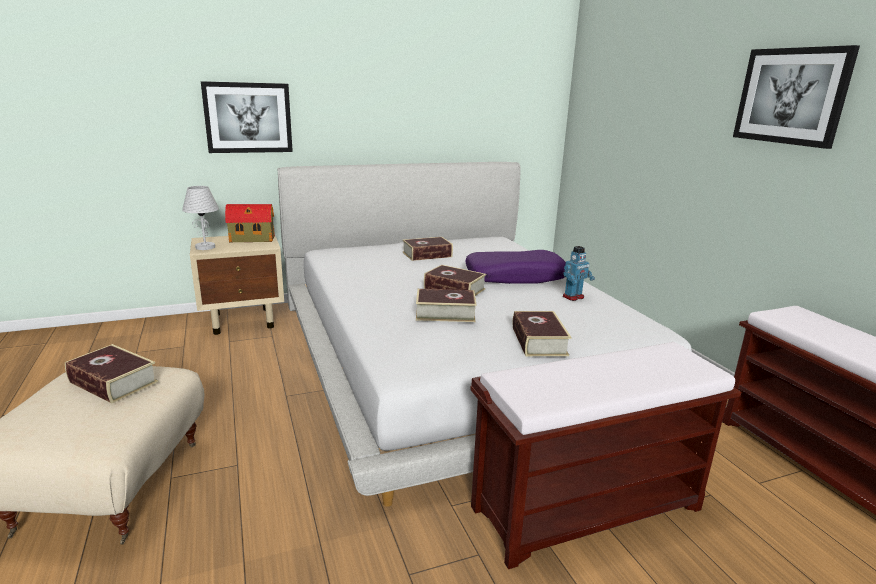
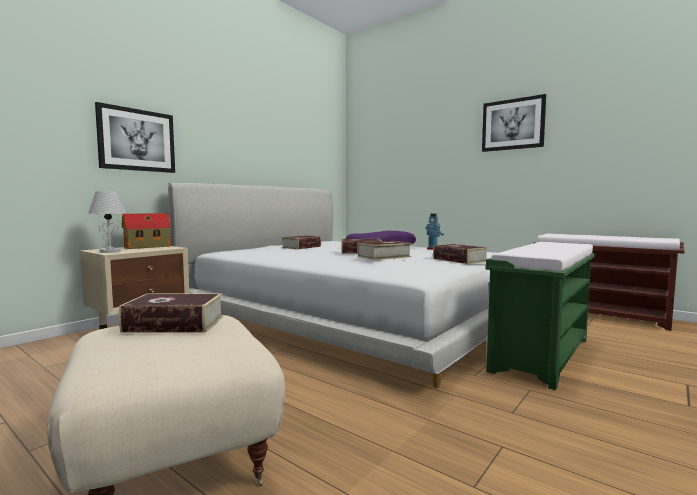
camera: 30 degrees left, 15 degrees down
(588, 507) = (541, 354): brown bench -> green bench

